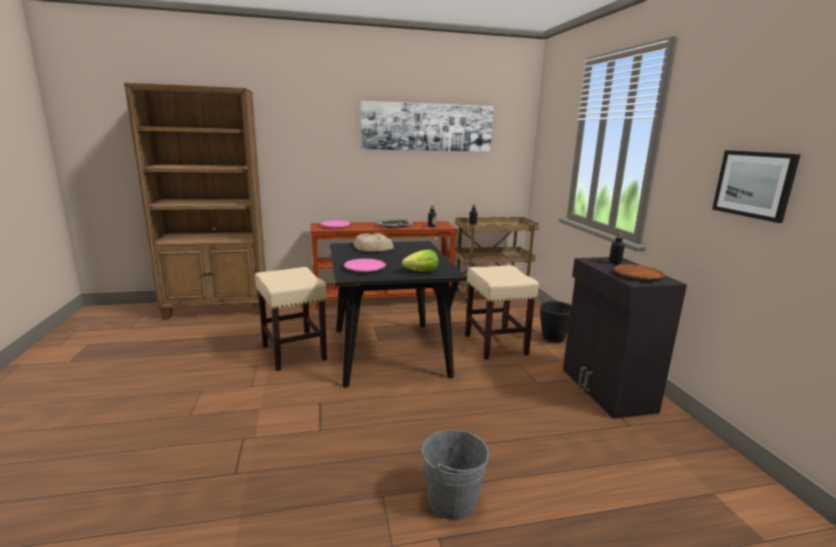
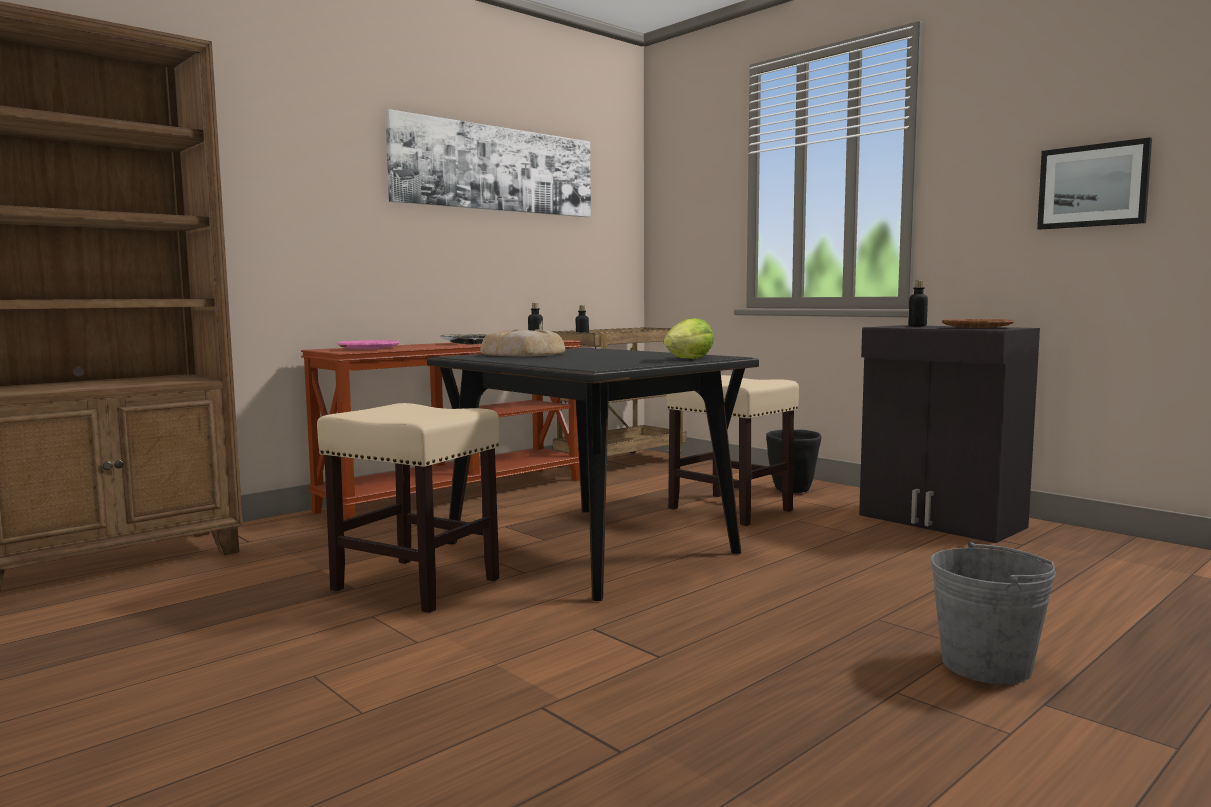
camera: 30 degrees left, 10 degrees down
(364, 268) = (592, 363): pink plate -> none

